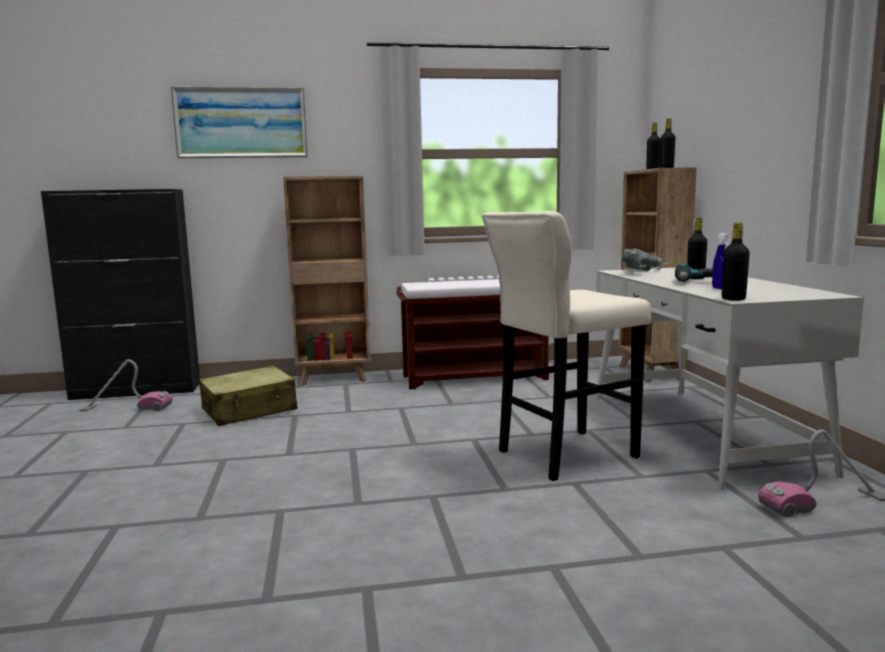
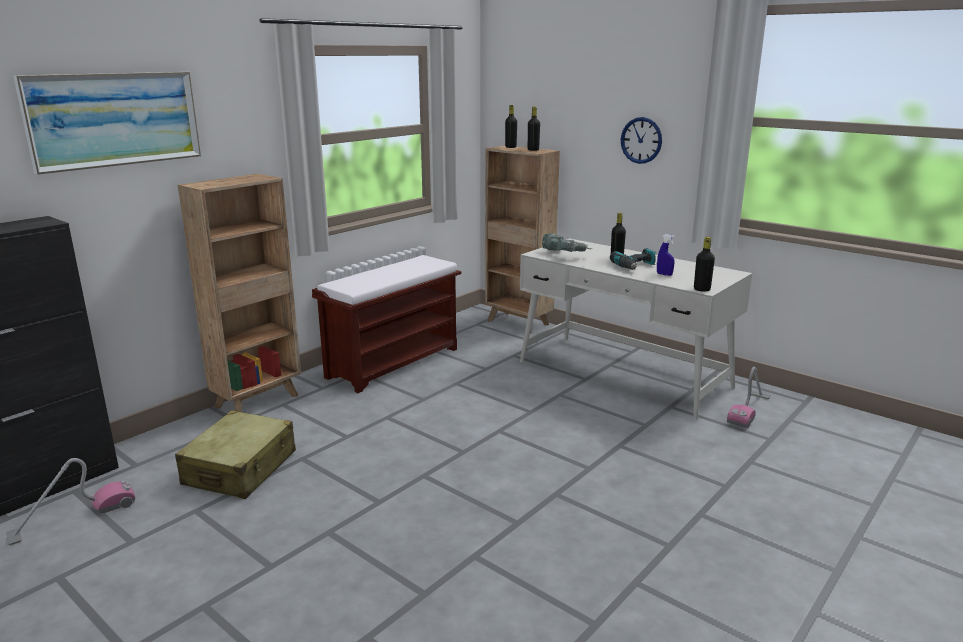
camera: 40 degrees left, 10 degrees up
(562, 455) = (578, 425): beige stool -> none
(769, 137) = (641, 140): none -> wall clock

